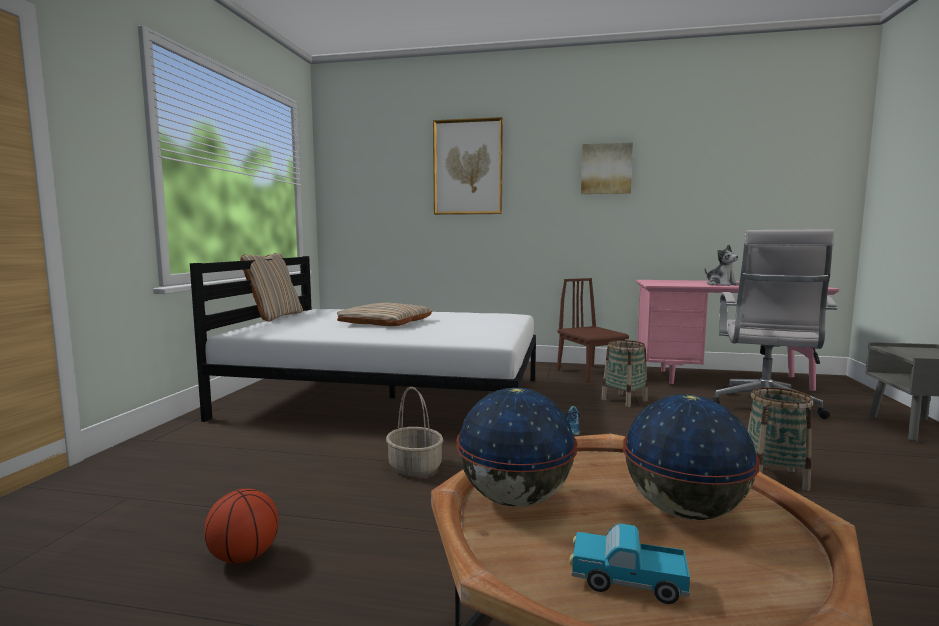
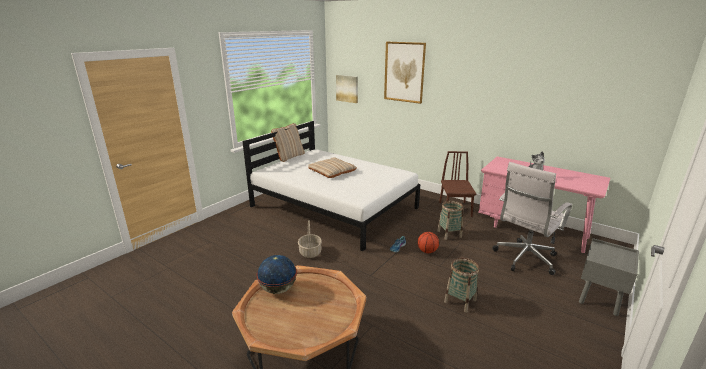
camera: 25 degrees right, 15 degrees up
(244, 557) = (229, 276): basketball -> basketball (427, 251)
(606, 169) = (486, 82): picture -> picture (347, 88)
(626, 582) = (273, 324): toy truck -> none
(684, 511) = (320, 309): globe -> none

